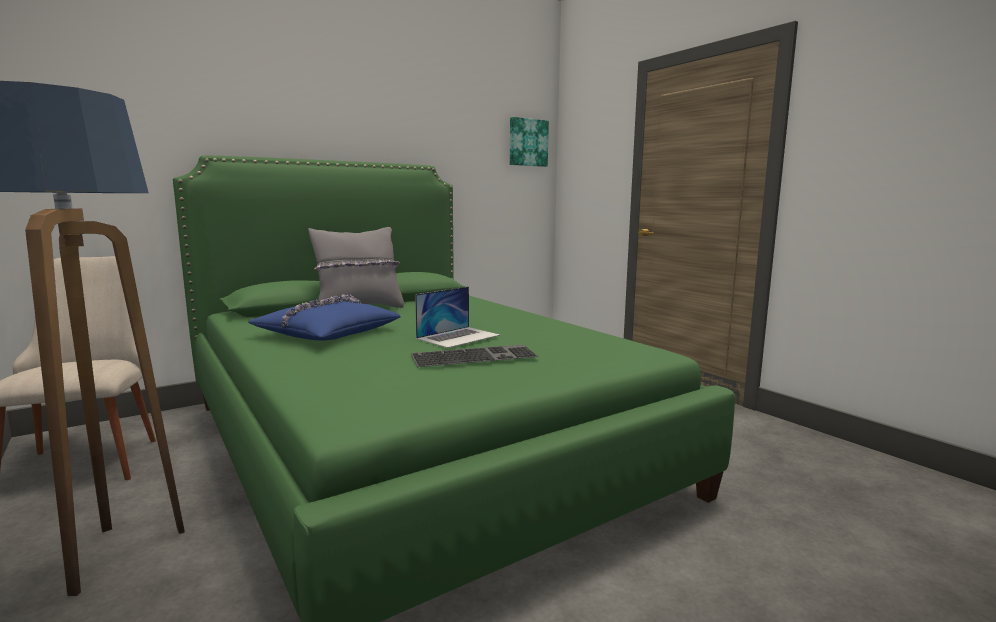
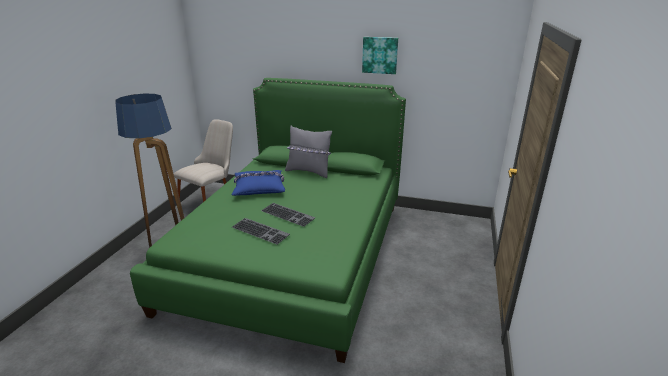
camera: 50 degrees right, 15 degrees up
(458, 337) = (288, 214): laptop -> keyboard
(527, 142) = (486, 66): picture -> picture (380, 55)

